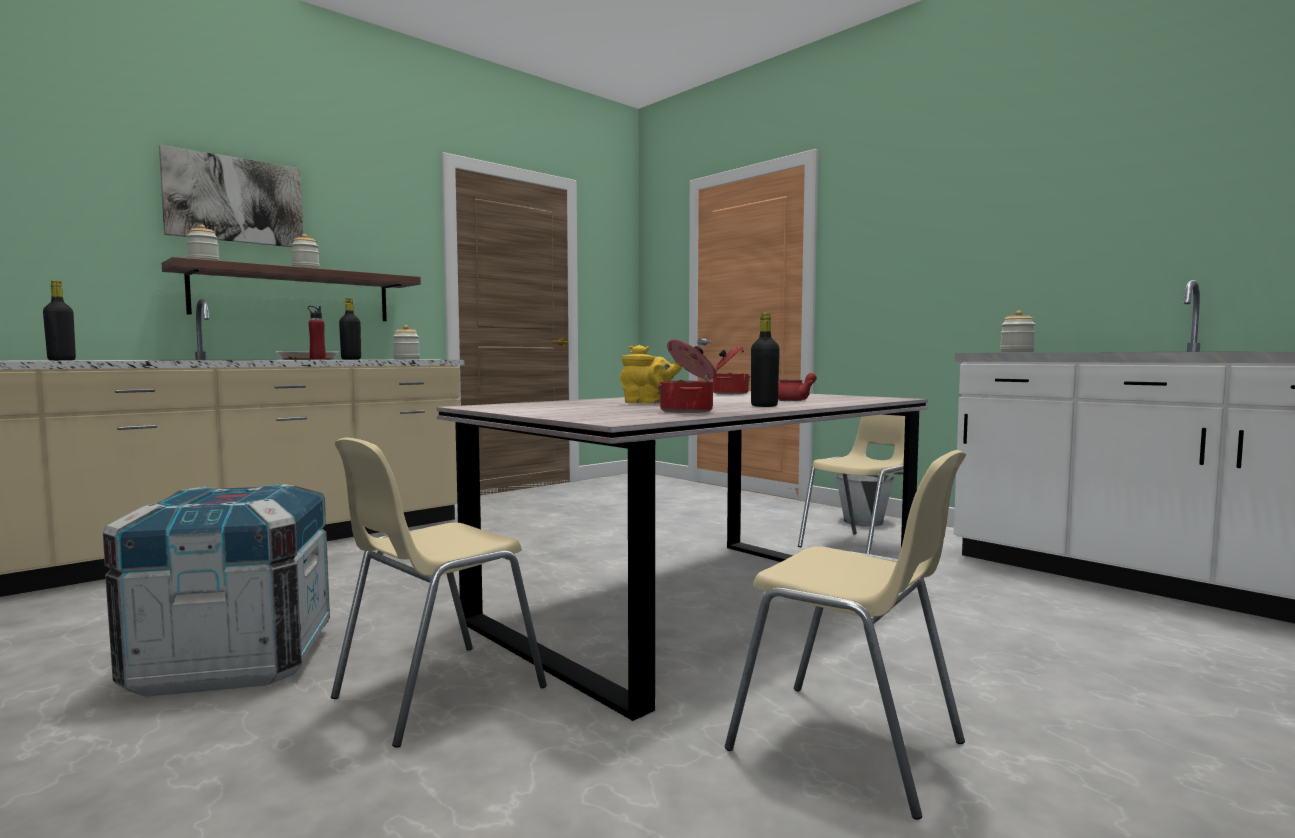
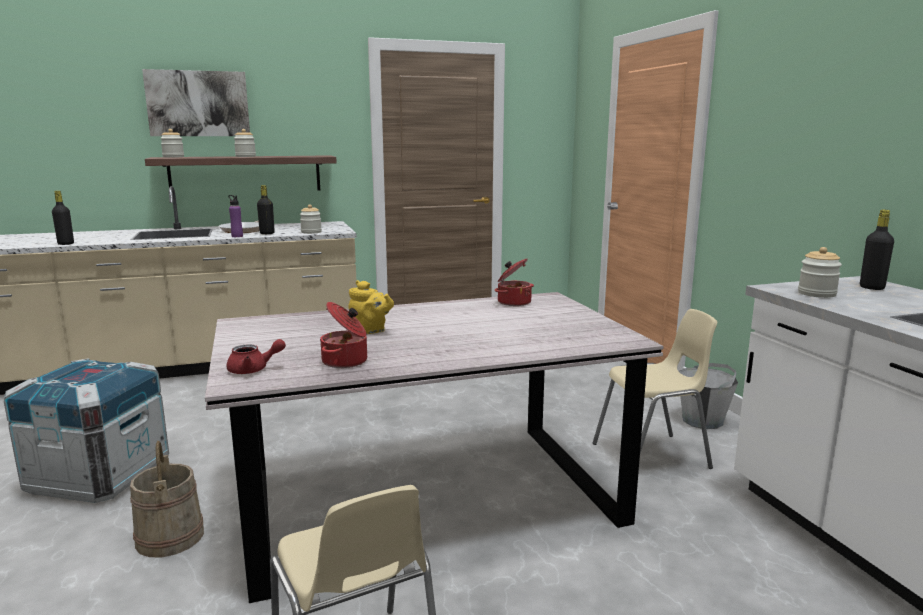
camera: 25 degrees right, 10 degrees up
(317, 359) = (237, 236): red bottle -> purple bottle
(436, 692) = (169, 537): beige chair -> beige bucket
(764, 406) = (441, 353): black bottle -> black bottle (871, 288)
(795, 400) = (514, 336): red teapot -> red teapot (253, 370)

